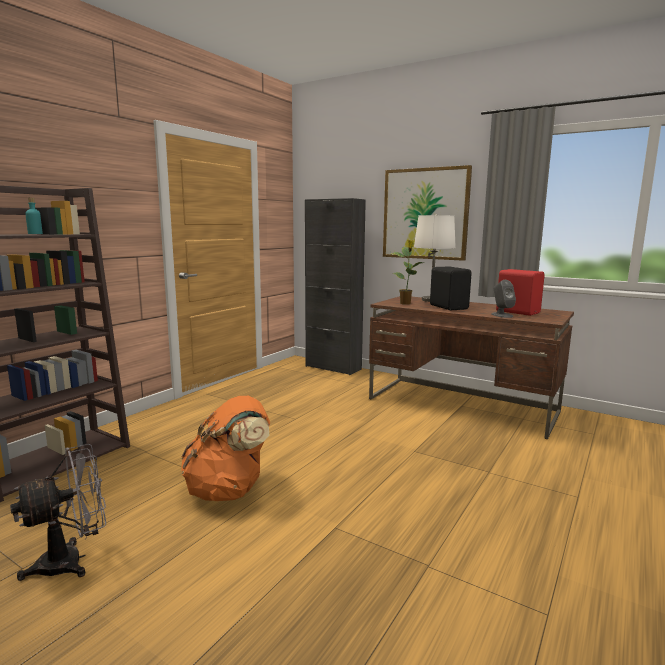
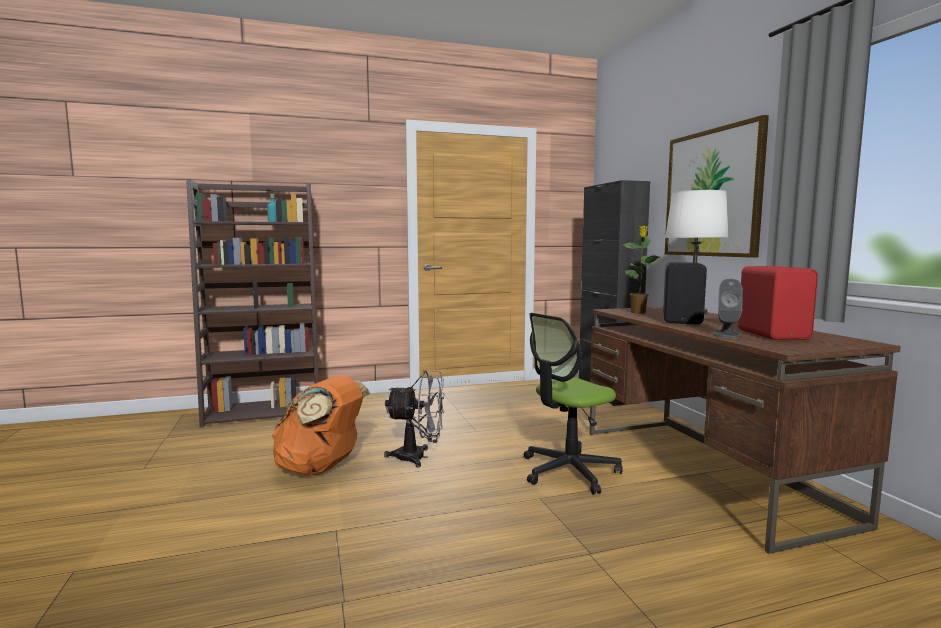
camera: 40 degrees right, 5 degrees down
(72, 560) = (167, 474): grey fan -> grey fan (418, 457)
(400, 428) = (569, 471): none -> office chair

